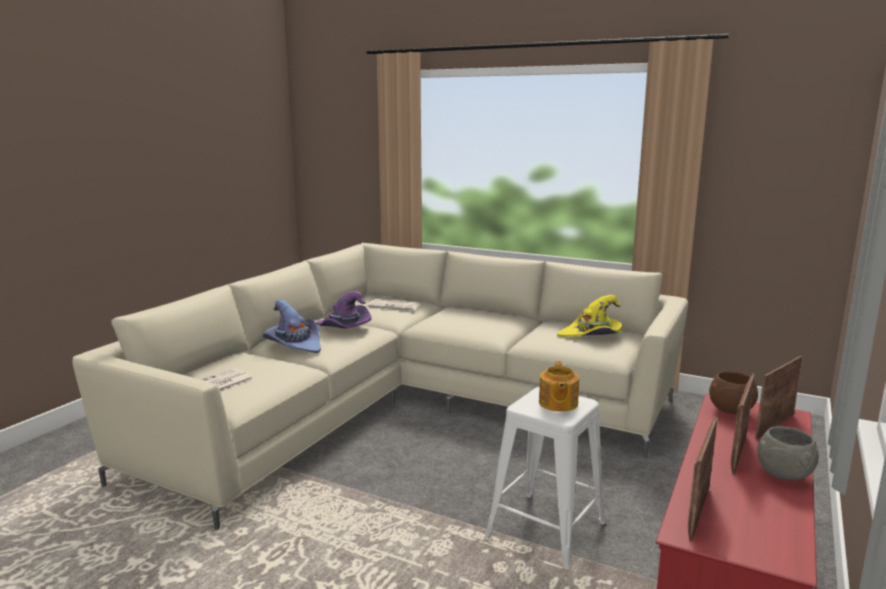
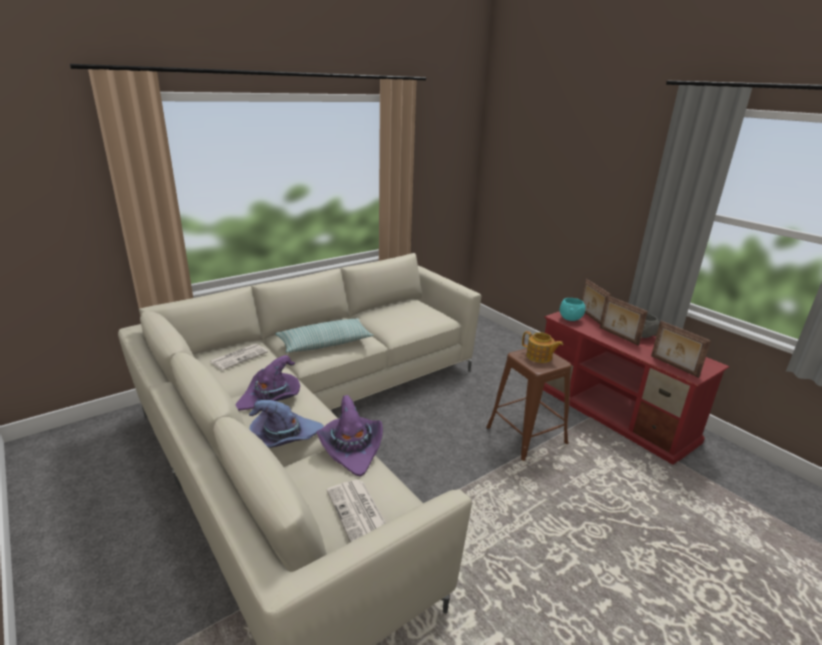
camera: 65 degrees left, 10 degrees up
(295, 367) = (352, 448): none -> purple hat
(460, 323) = (325, 343): none -> pillow
(546, 530) = (526, 435): white stool -> brown stool
(591, 335) = (406, 311): yellow hat -> none
(731, 411) = (570, 319): brown bowl -> turquoise bowl

